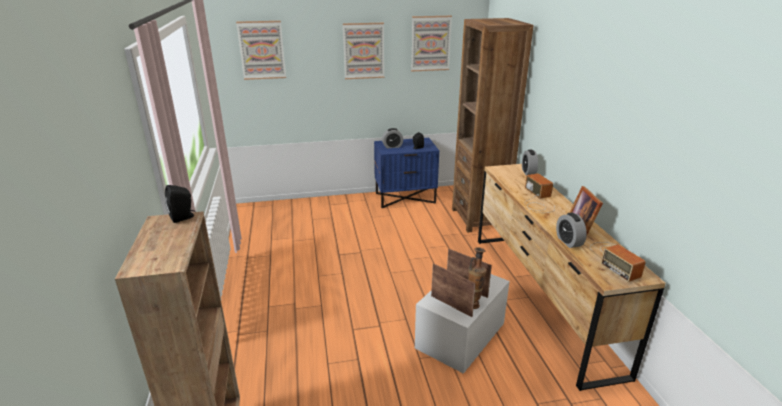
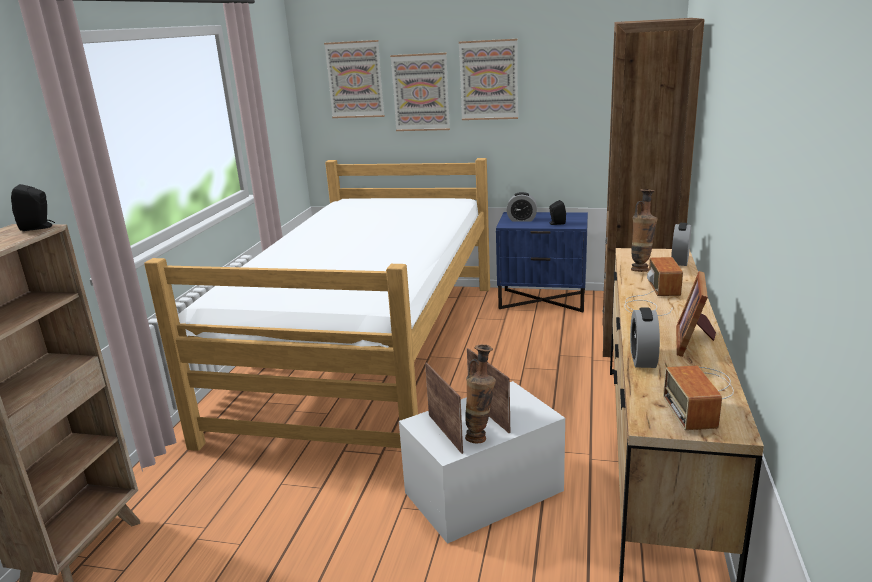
camera: 25 degrees right, 5 degrees down
(317, 253) = (371, 352): none -> bed
(430, 43) = (589, 68): picture -> picture (421, 92)
(513, 181) = (641, 269): none -> vase

